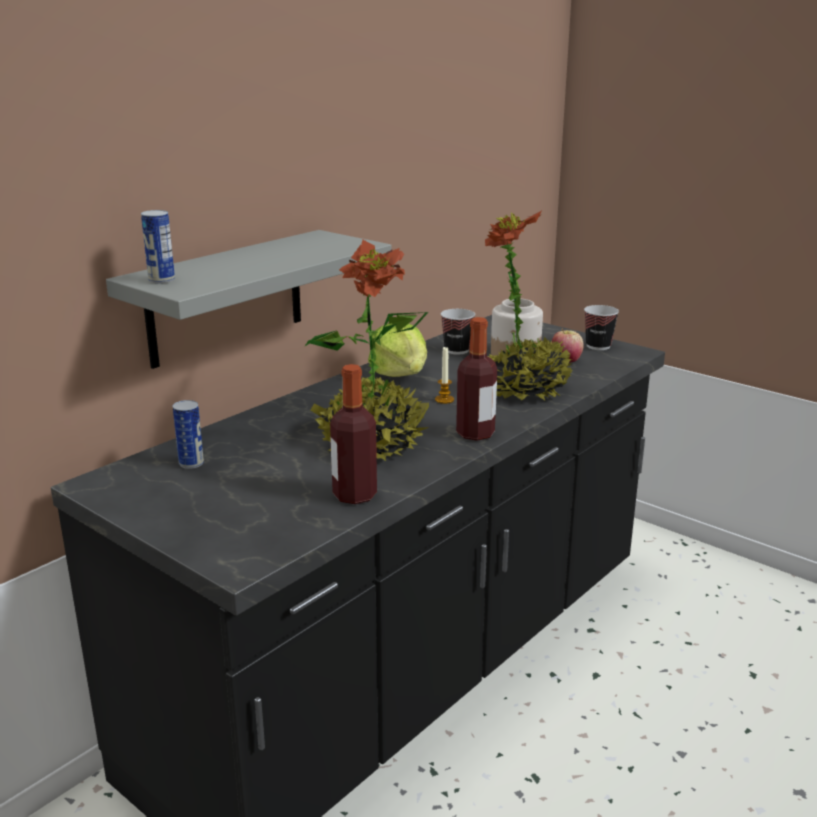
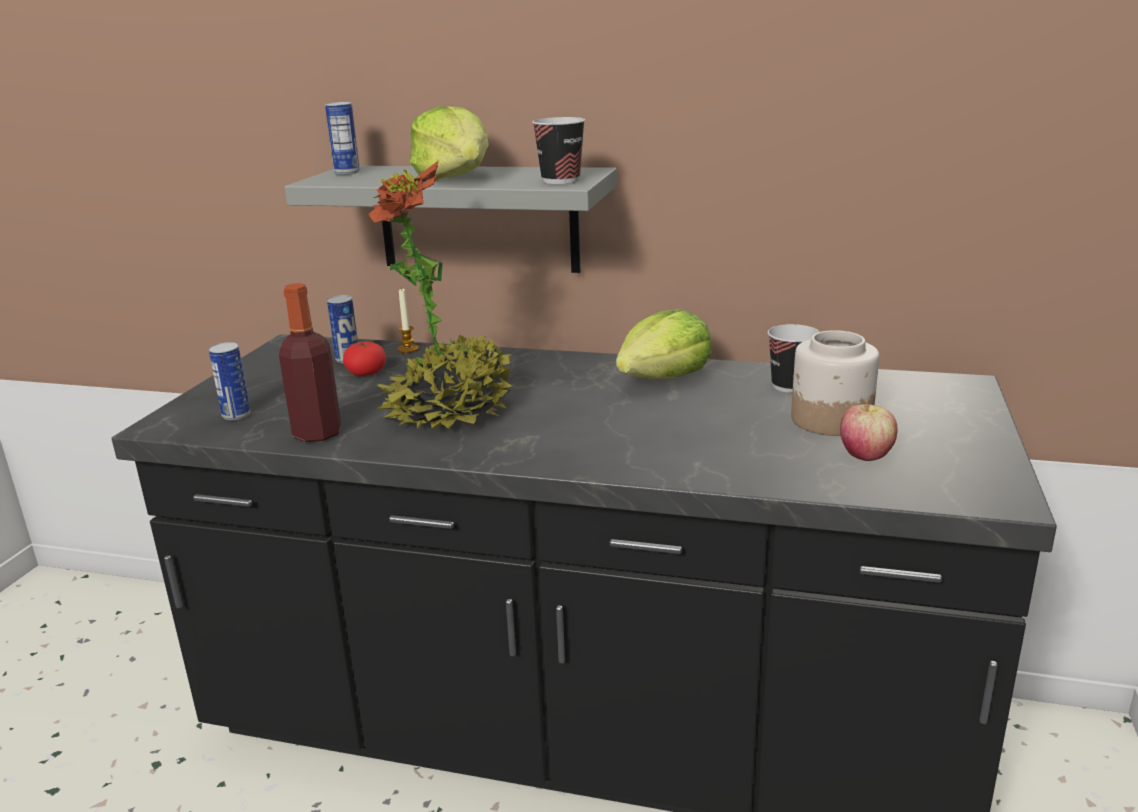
camera: 65 degrees right, 0 degrees up
(240, 460) = (366, 373): none -> tomato
(264, 525) = (236, 415): none -> can
(270, 260) = (455, 177): none -> lettuce
(444, 400) = (612, 416): candle -> candle (408, 349)
(475, 434) = (525, 453): bottle -> none
(522, 389) = (705, 450): potted plant -> none
(598, 346) = (972, 466): cup -> cup (560, 180)

